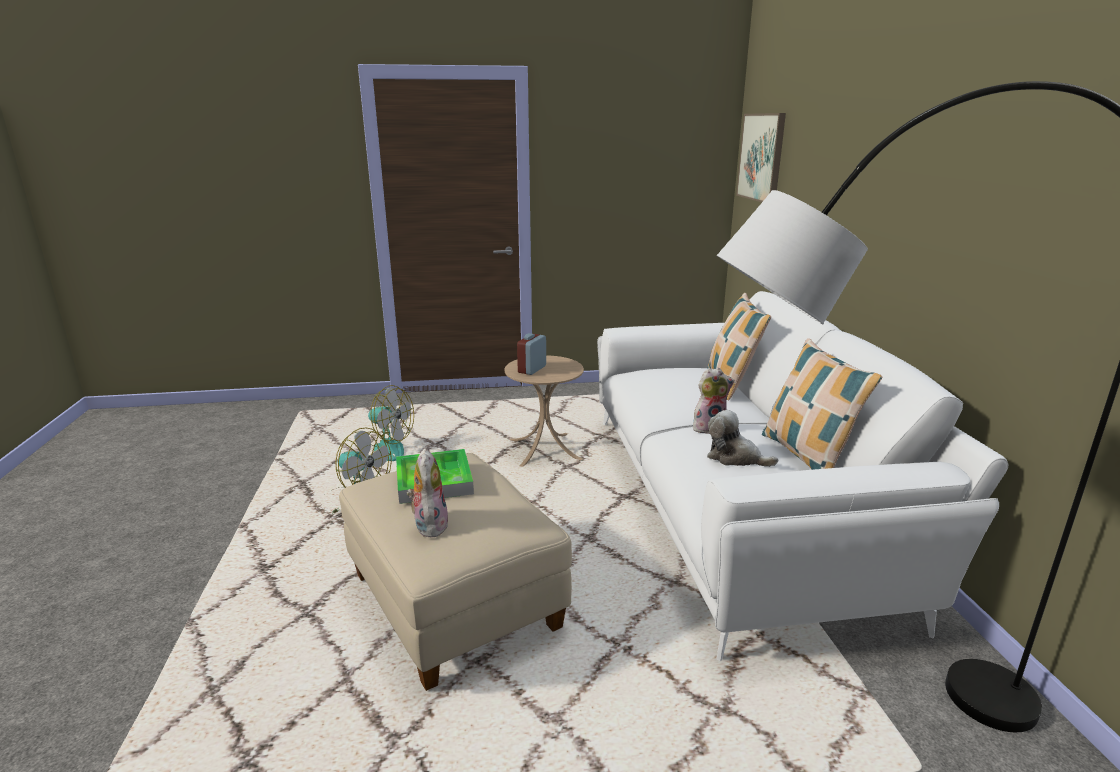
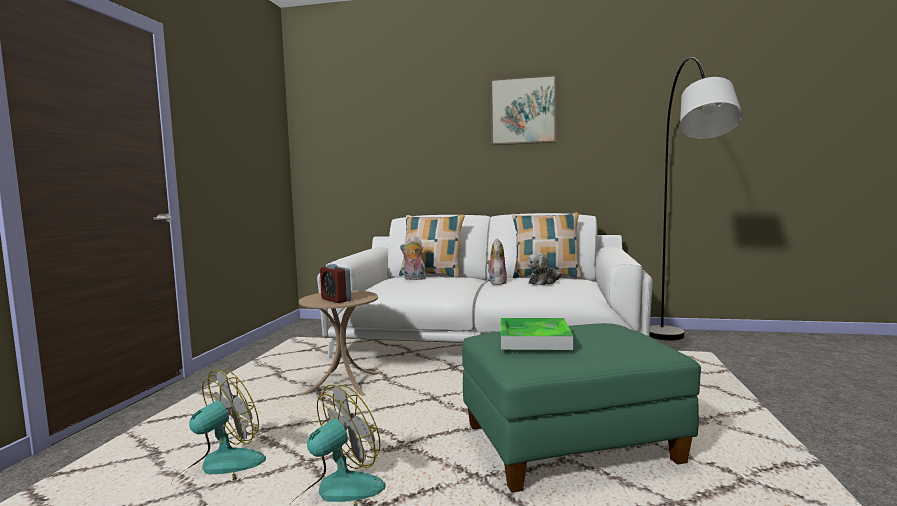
camera: 70 degrees left, 15 degrees down
(429, 525) = (609, 344): plush toy -> plush toy (413, 279)
(456, 602) = (569, 444): beige ottoman -> green ottoman
(762, 157) = (332, 136): picture -> picture (523, 111)

